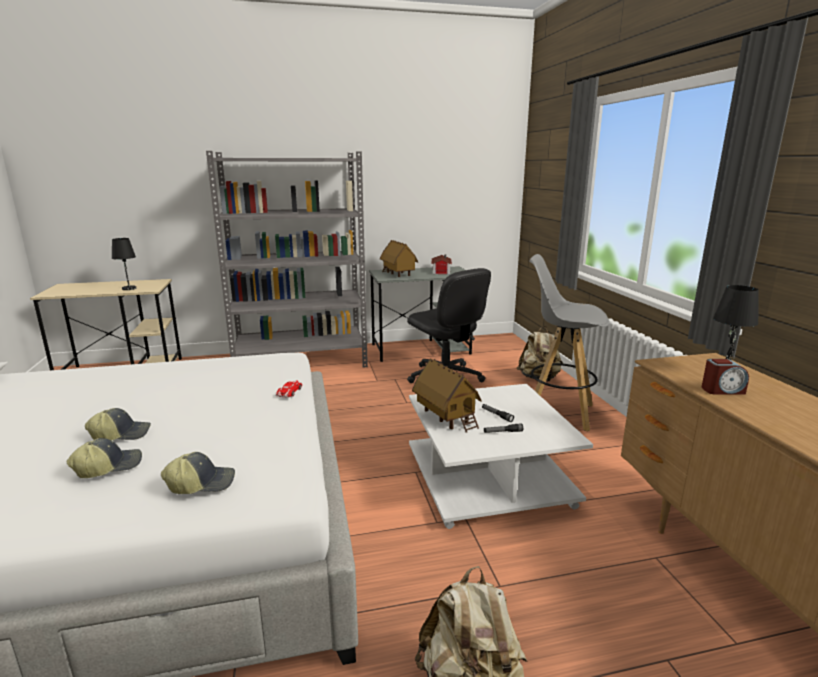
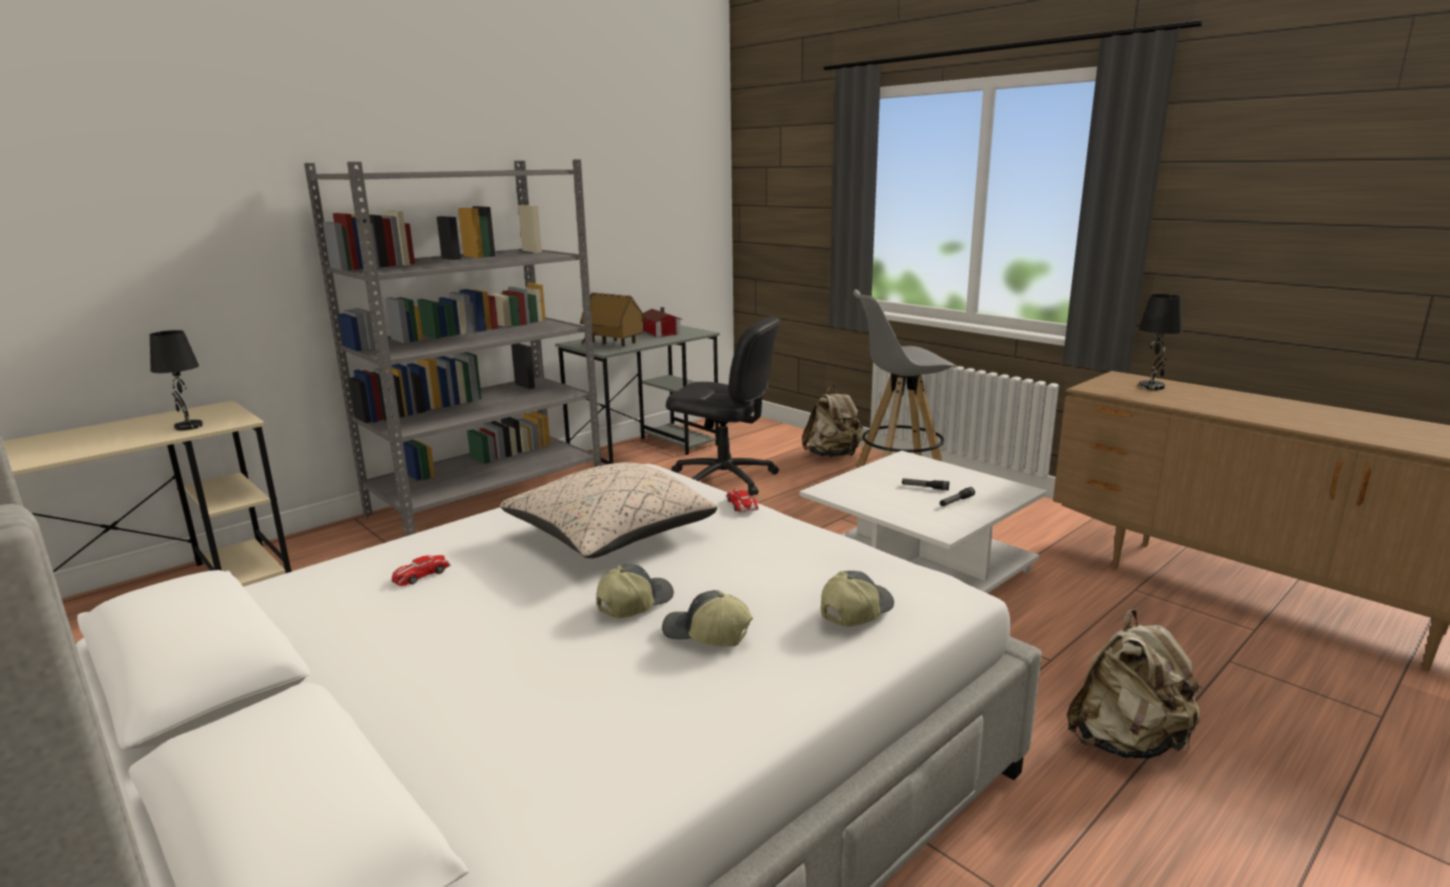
camera: 30 degrees left, 0 degrees up
(82, 387) = (420, 575): none -> toy car
(109, 467) = (706, 634): cap -> cap turned 90 degrees counterclockwise
(192, 391) = (610, 536): none -> beige pillow
(446, 418) = (880, 503): toy house -> none
(722, 390) = (1175, 399): alarm clock -> none

